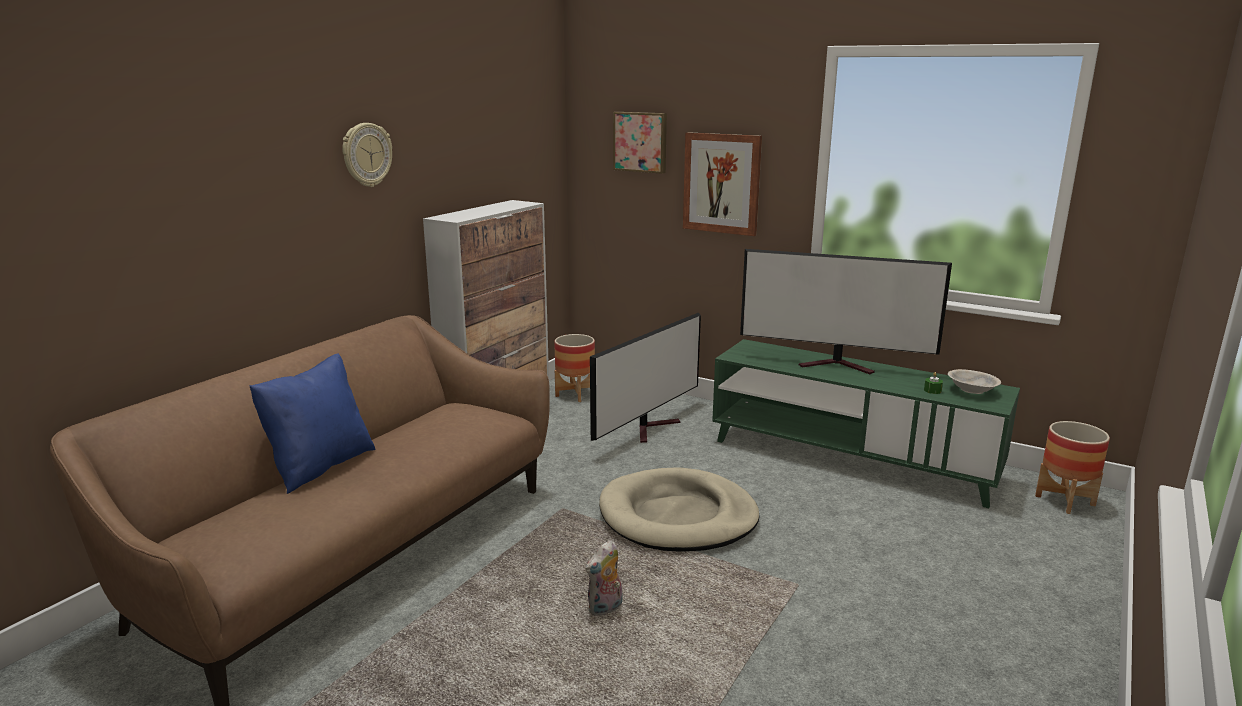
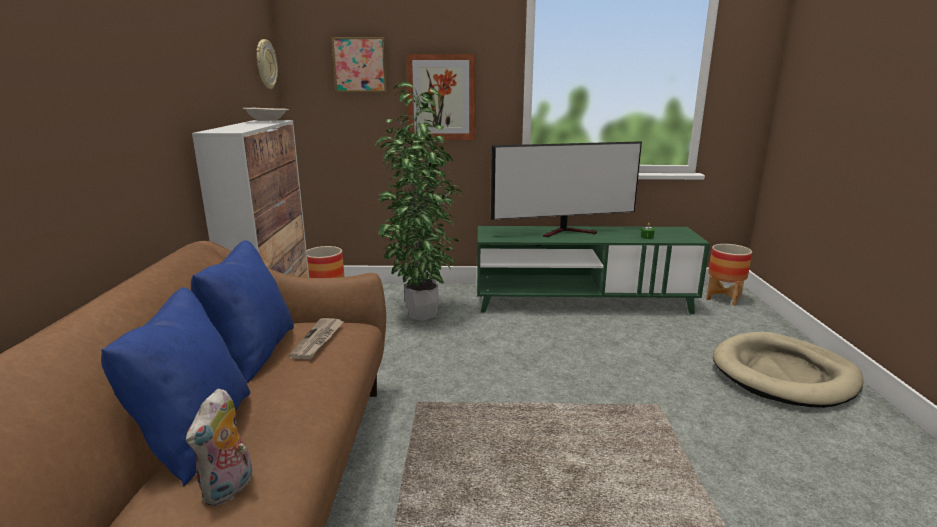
camera: 30 degrees left, 0 degrees up
(366, 155) = (131, 50): wall clock -> wall clock (265, 64)
(409, 420) = (252, 353): none -> blue pillow
(463, 422) = (318, 340): none -> newspaper
(605, 609) = (550, 483): plush toy -> plush toy (229, 489)
(652, 428) = (420, 313): television -> potted plant
(678, 516) = (517, 379): beige dog bed -> beige dog bed (784, 374)
(971, 391) = (667, 233): beige bowl -> beige bowl (267, 121)

